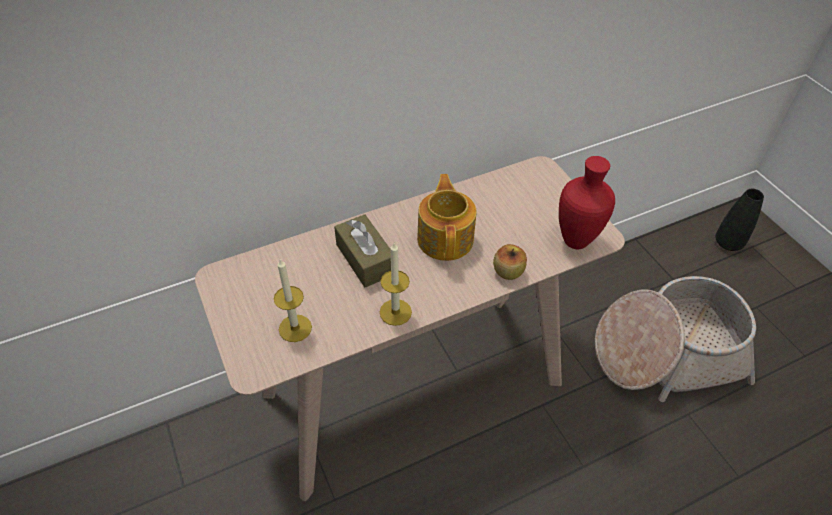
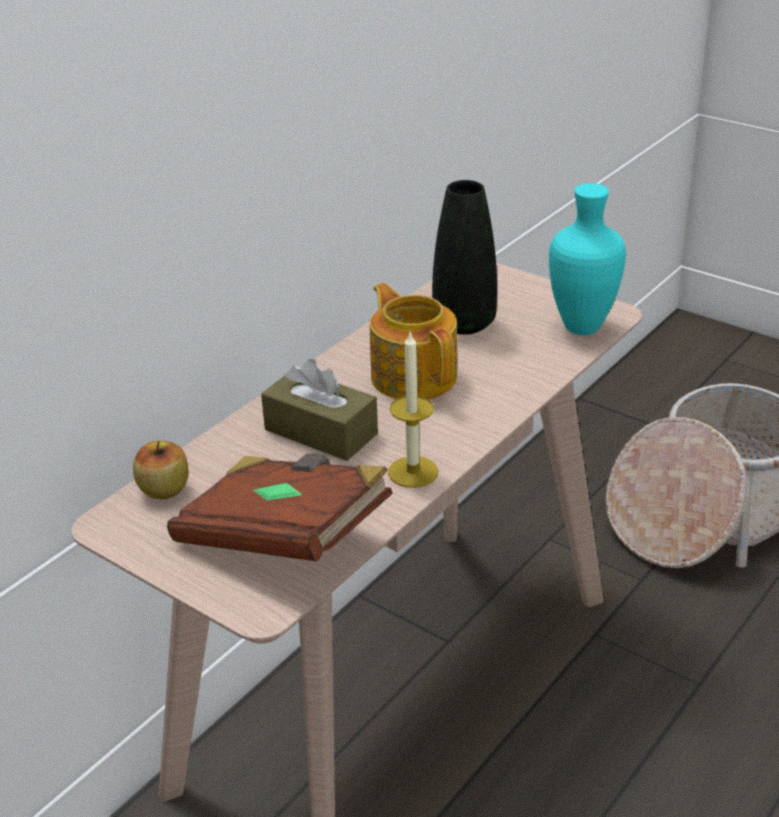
camera: 25 degrees left, 15 degrees down
(295, 328) = (284, 537): candle -> brown book
(508, 272) = (525, 383): apple -> apple (164, 490)
(574, 242) = (582, 329): red vase -> turquoise vase
(728, 243) = (696, 365): black vase -> black vase (464, 324)

